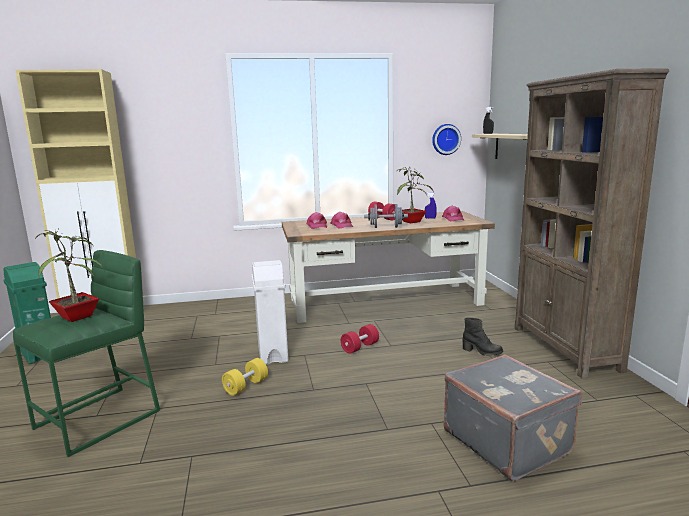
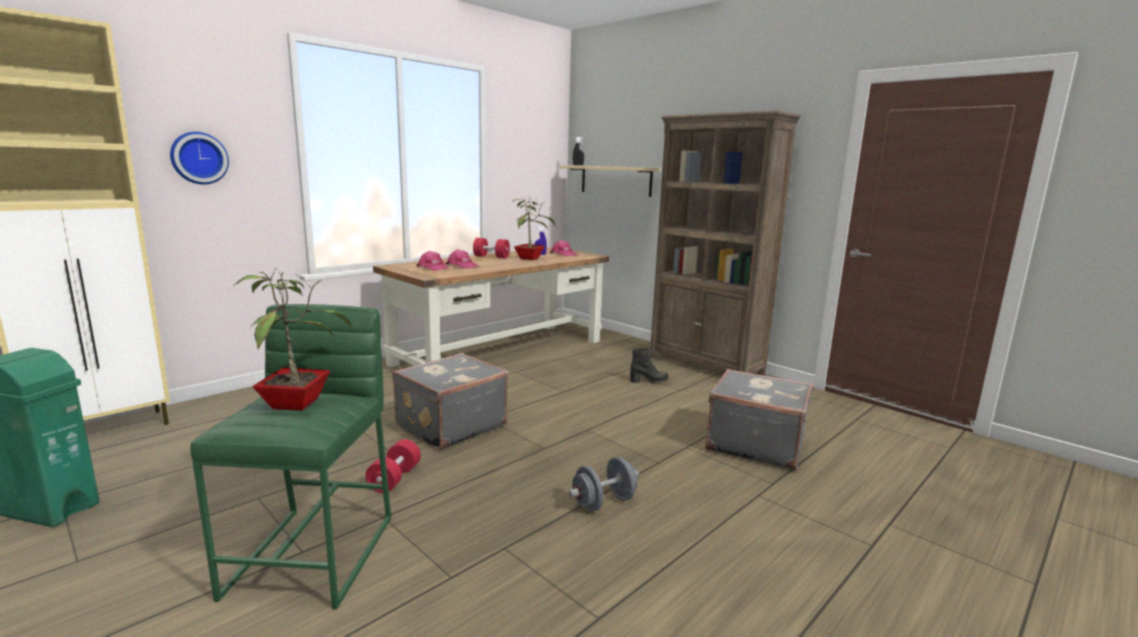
camera: 35 degrees left, 0 degrees up
(246, 386) = (465, 464): yellow dumbbell -> none
(272, 355) = (450, 426): white trash can -> grey suitcase
(360, 347) = (536, 399): red dumbbell -> red dumbbell (395, 479)
(386, 227) = (515, 265): grey dumbbell -> grey dumbbell (603, 502)
(445, 139) = (533, 169): wall clock -> wall clock (199, 158)

